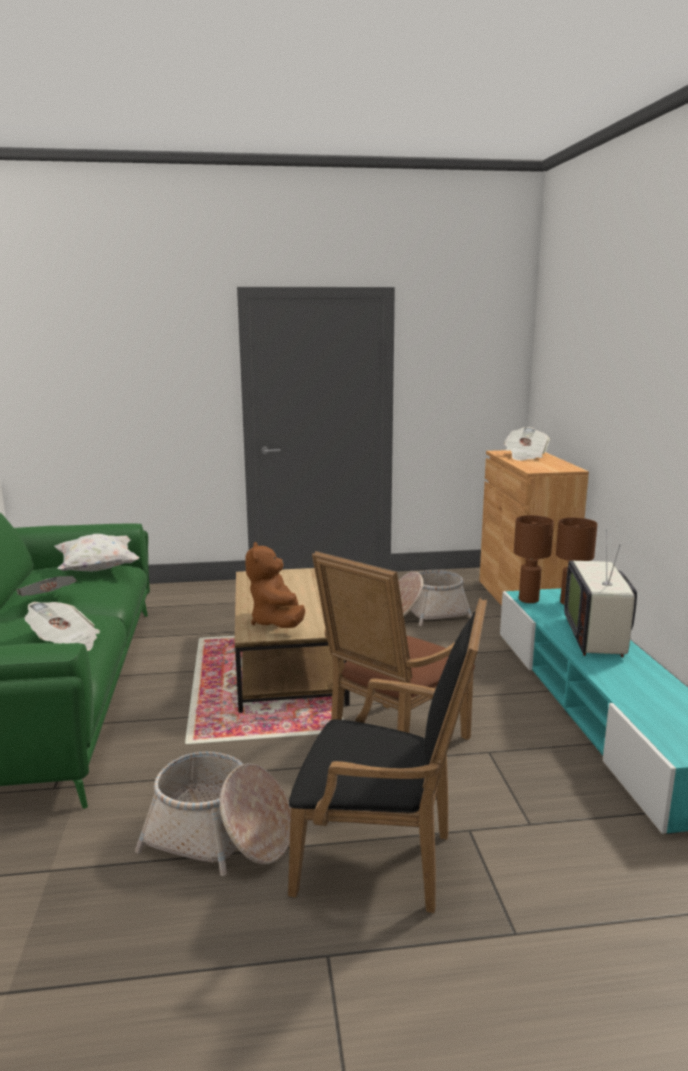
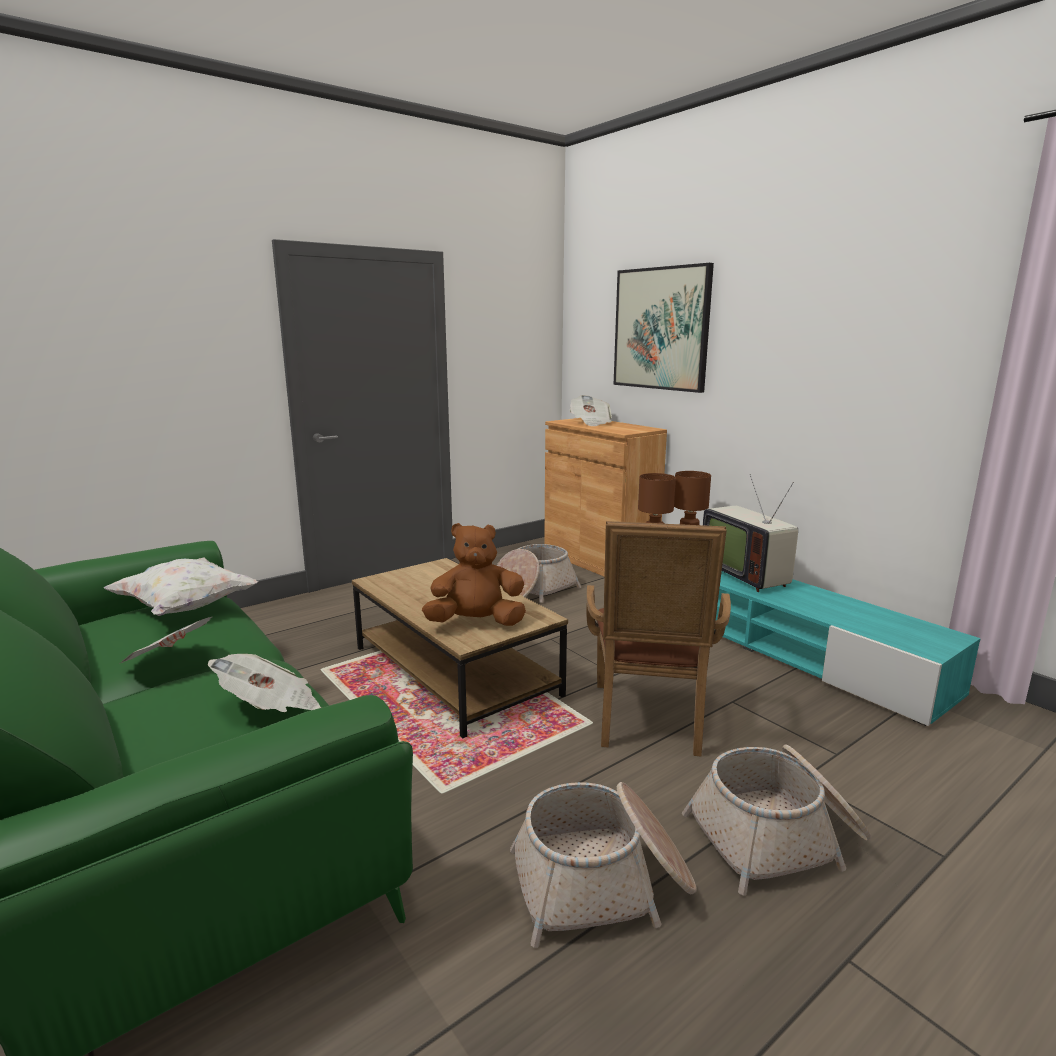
camera: 30 degrees left, 0 degrees up
(277, 622) = (476, 623): brown plush toy -> brown plush toy turned 120 degrees clockwise
(385, 861) = (778, 837): black armchair -> basket
(592, 364) = (661, 329): none -> picture

